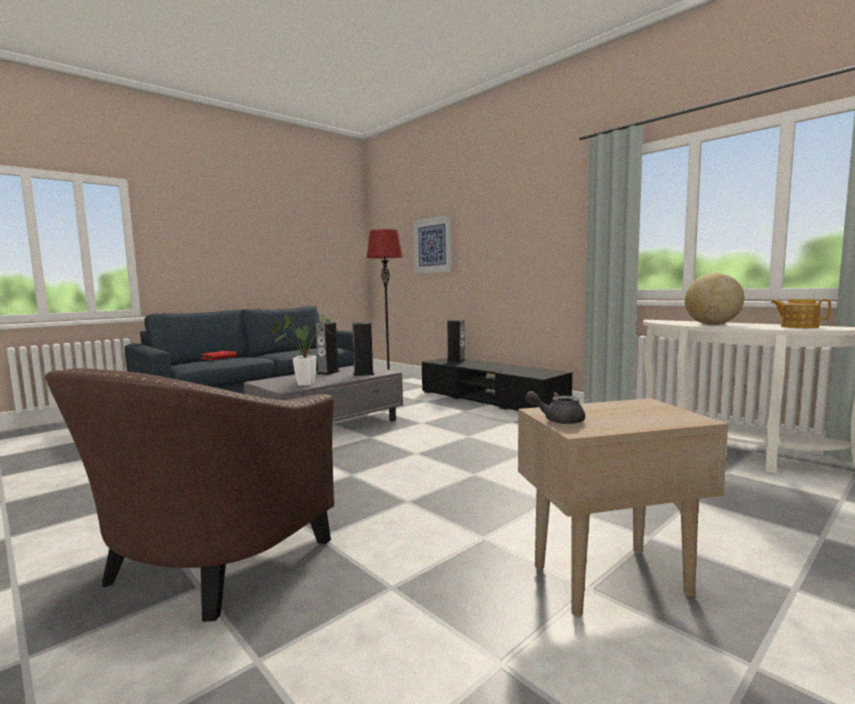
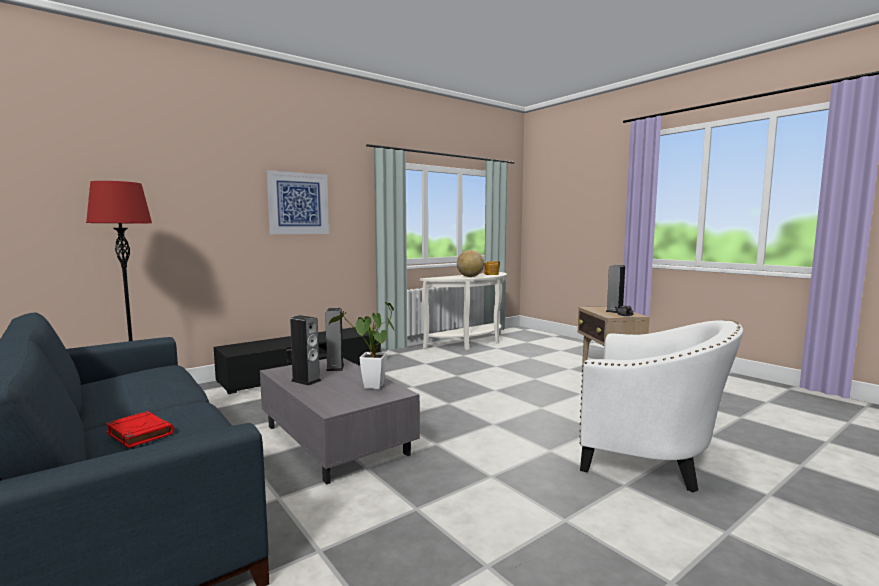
camera: 85 degrees left, 0 degrees up
(207, 566) = (650, 459): brown armchair -> white armchair
(433, 245) = (166, 209): picture -> picture (298, 203)
(456, 360) = (246, 346): speaker -> speaker (614, 311)

